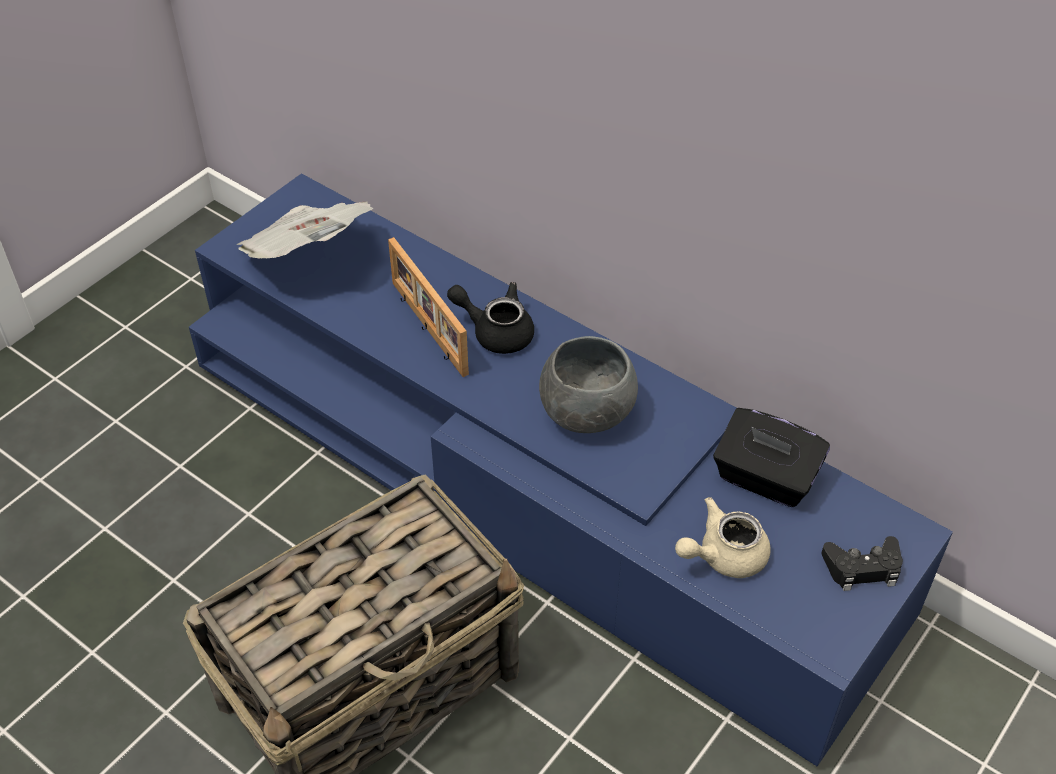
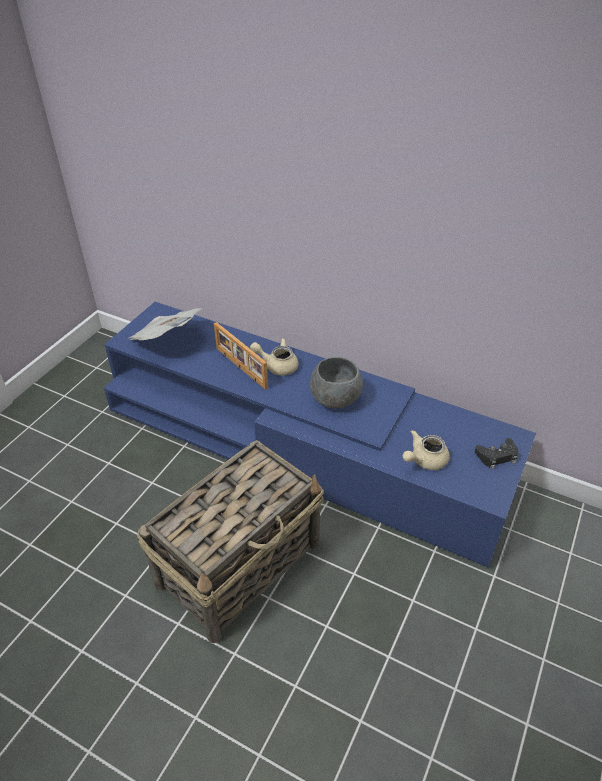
camera: 10 degrees left, 5 degrees down
(496, 331) = (277, 365): black teapot -> beige teapot
(765, 478) = (435, 420): black tissue box -> none

